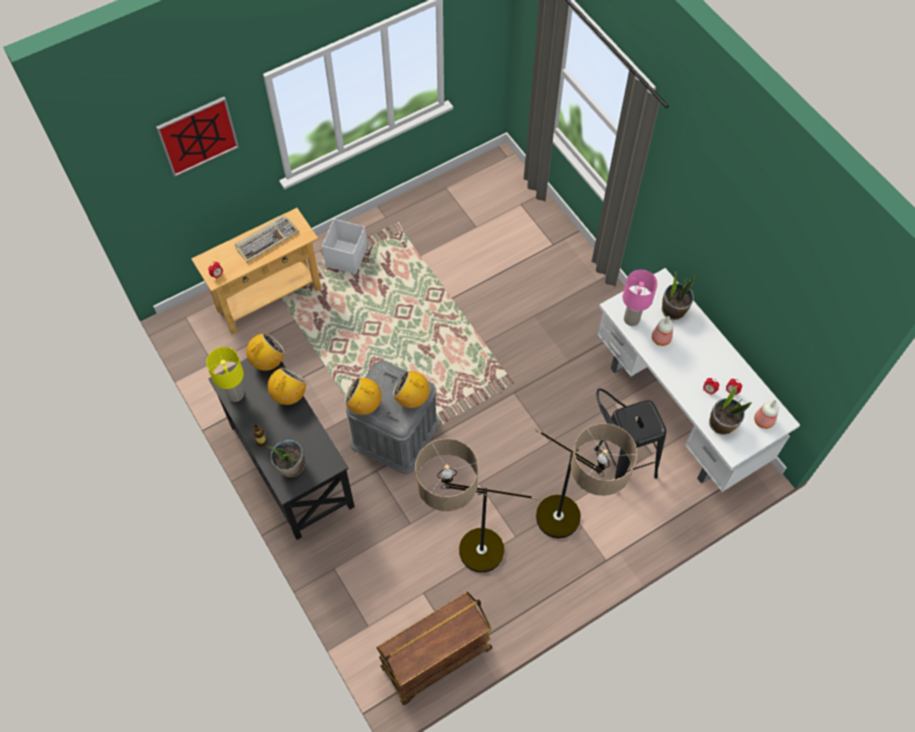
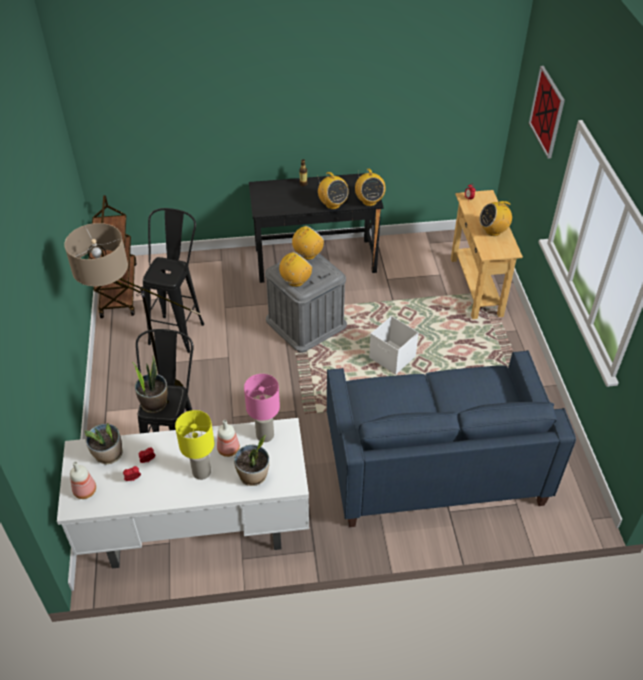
camera: 115 degrees right, 15 degrees down
(236, 395) = (350, 181): yellow table lamp -> yellow table lamp (201, 472)
(267, 239) = (493, 231): keyboard -> radio
(291, 466) = (274, 192): potted plant -> potted plant (154, 403)
(347, 256) = (501, 346): white storage box -> white storage box (392, 358)
(463, 553) = (179, 328): floor lamp -> black stool
(513, 268) = (434, 464): none -> blue sofa

